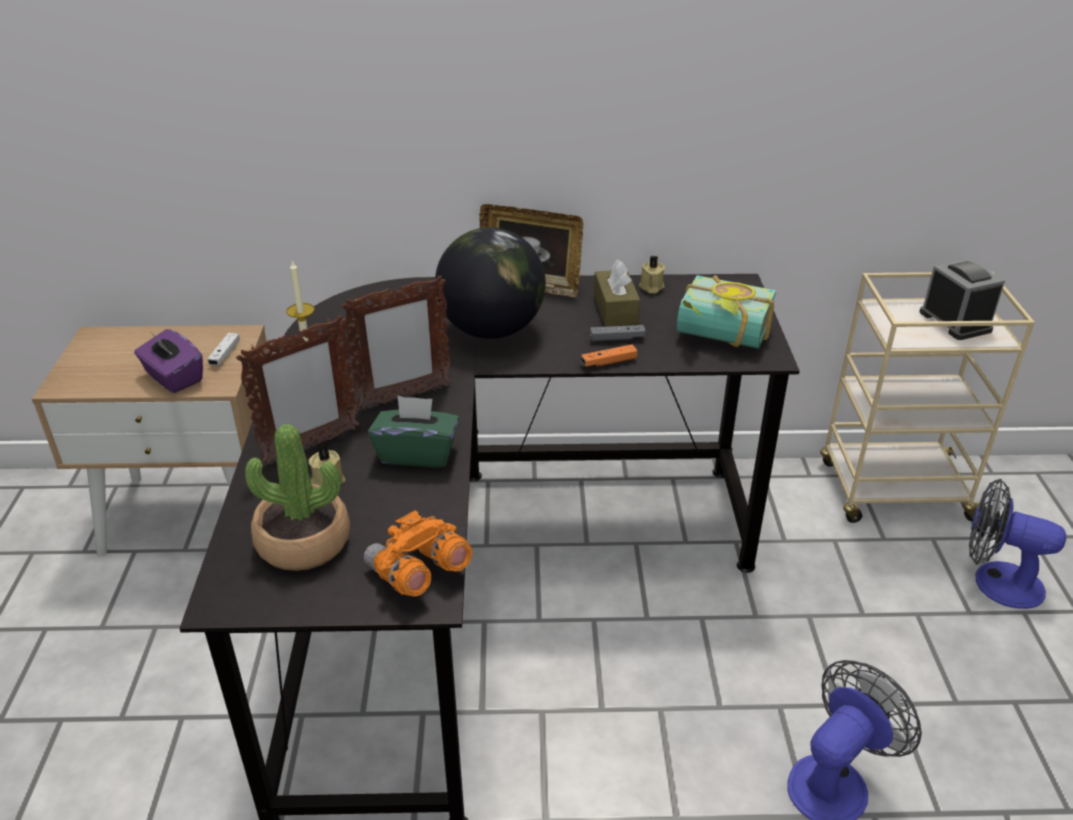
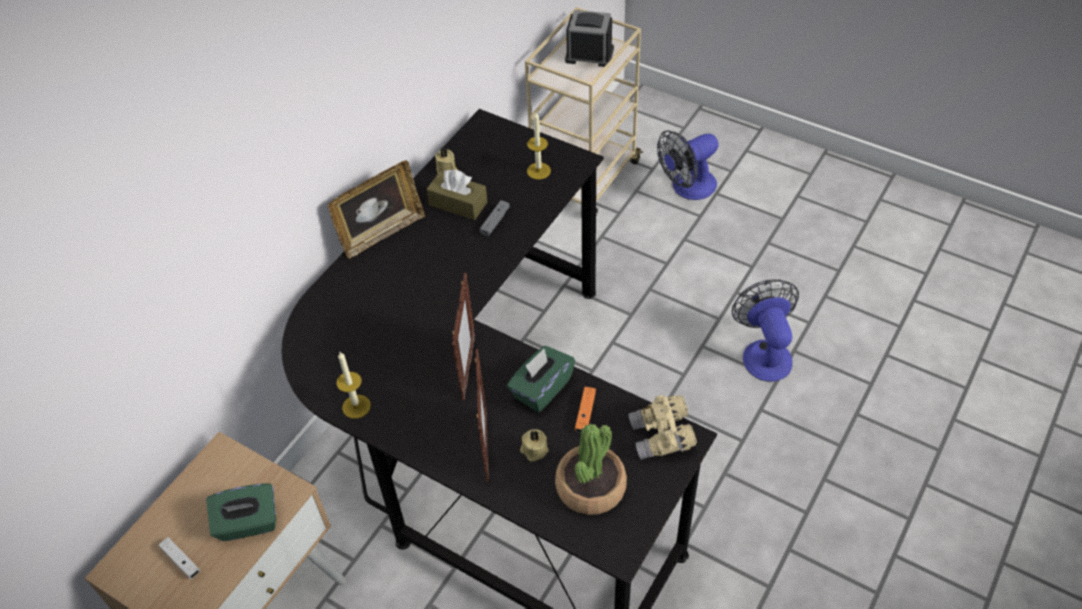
camera: 55 degrees left, 15 degrees up
(173, 378) = (248, 523): purple tissue box -> green tissue box
(225, 354) = (244, 474): white game controller -> white game controller (181, 561)
(418, 574) = (662, 437): orange binoculars -> beige binoculars
(492, 330) = (424, 283): globe -> none
(609, 362) = (519, 240): orange game controller -> orange game controller (585, 413)
(720, 337) = (538, 171): book -> candle

